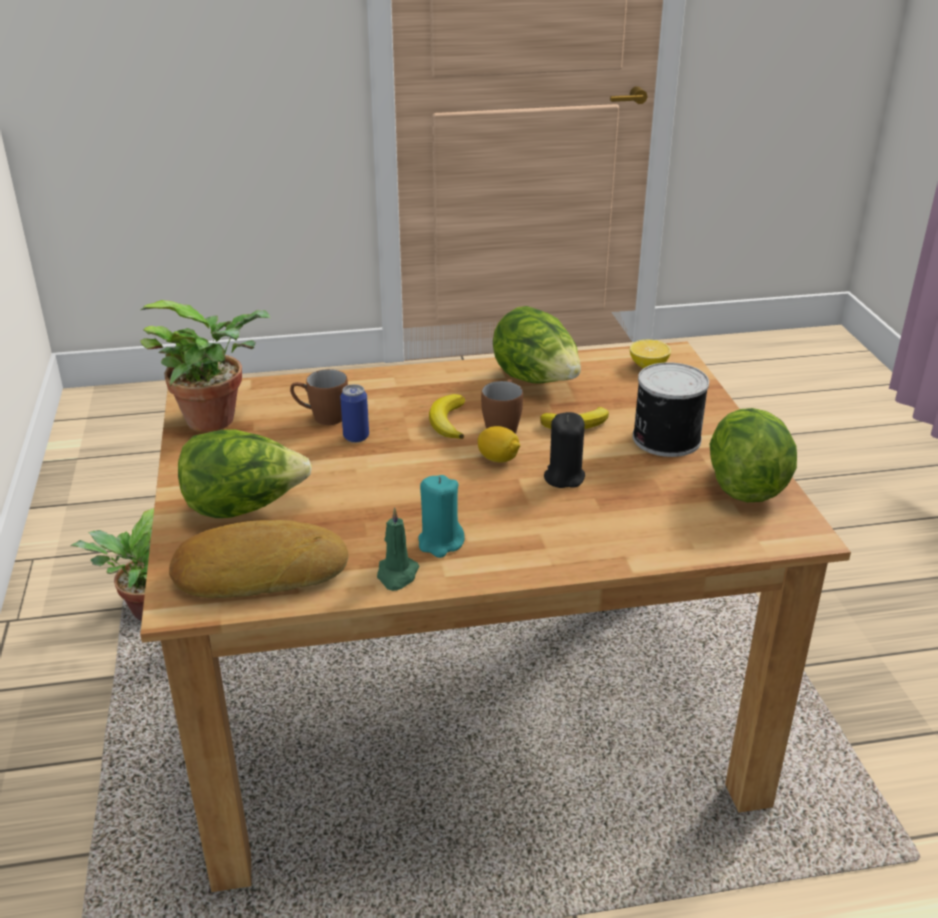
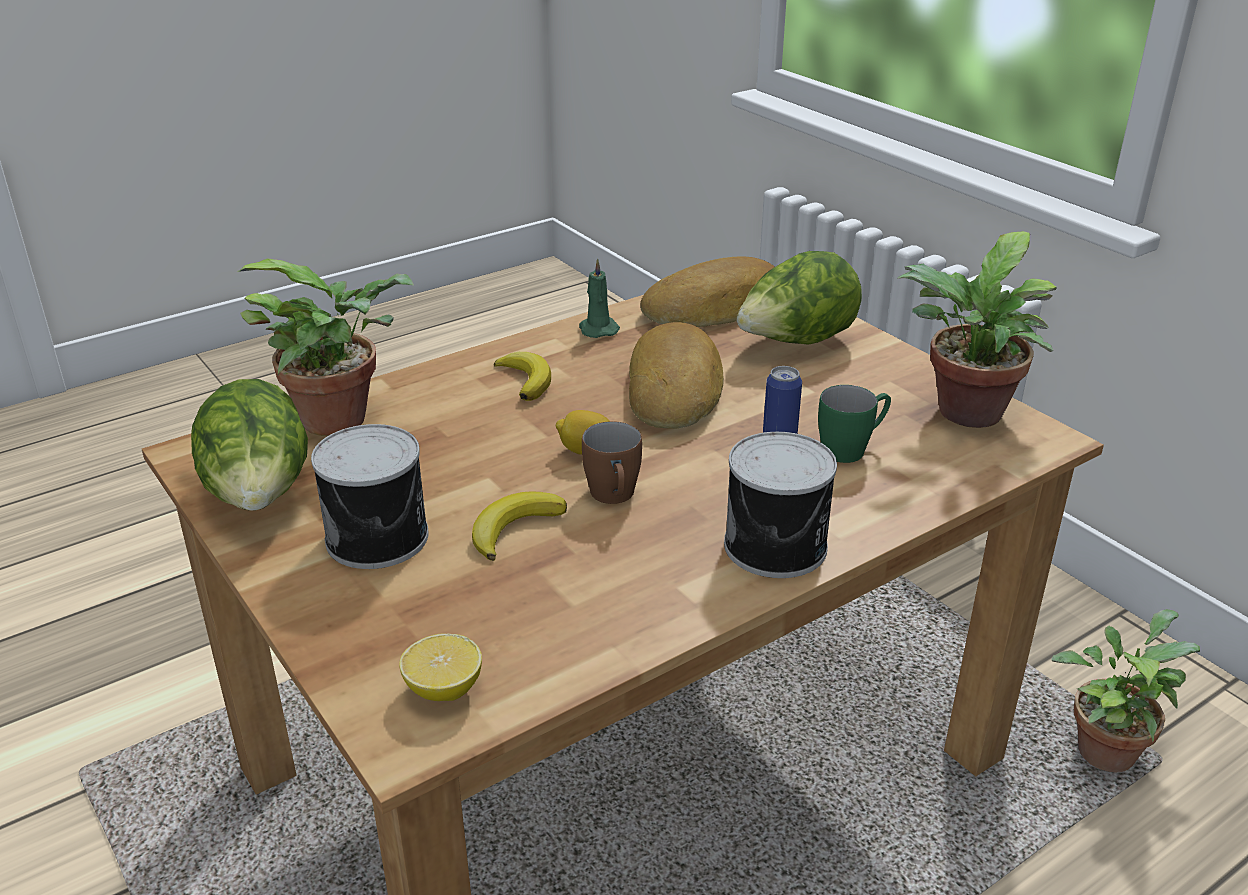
camera: 155 degrees right, 0 degrees up
(321, 417) = (851, 448): brown mug -> green mug
(388, 491) = (676, 388): none -> bread
(432, 380) = (778, 546): none -> can
(440, 542) = (581, 359): turquoise candle -> none
(448, 421) = (691, 485): banana -> banana (526, 380)
(536, 381) = (620, 591): lettuce -> none
(564, 477) = (494, 449): black candle -> none
(675, 535) = (343, 418): none -> potted plant

